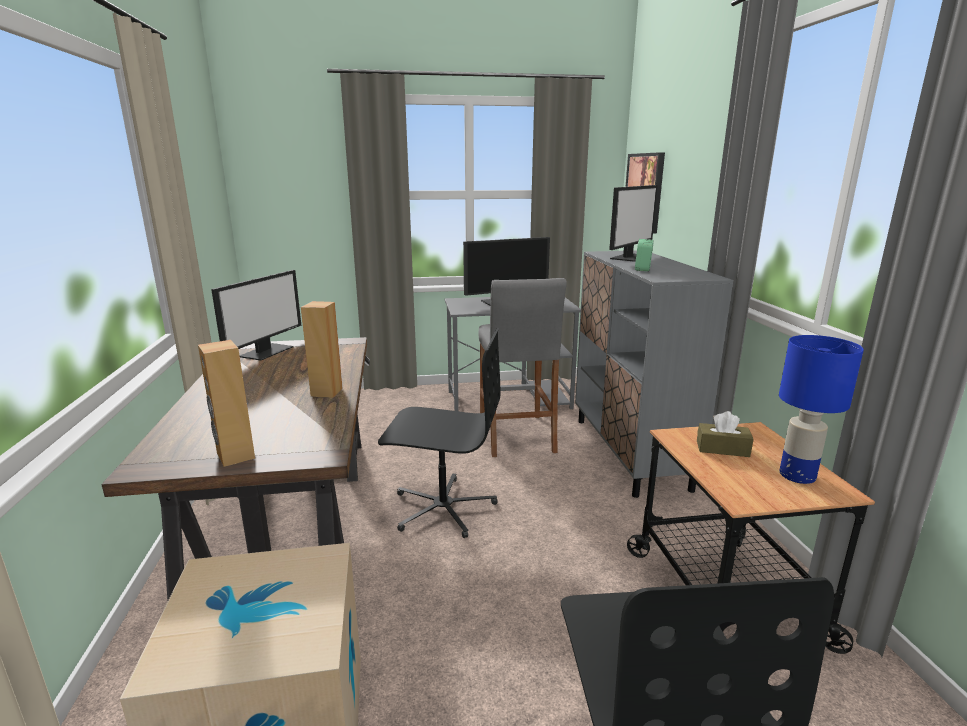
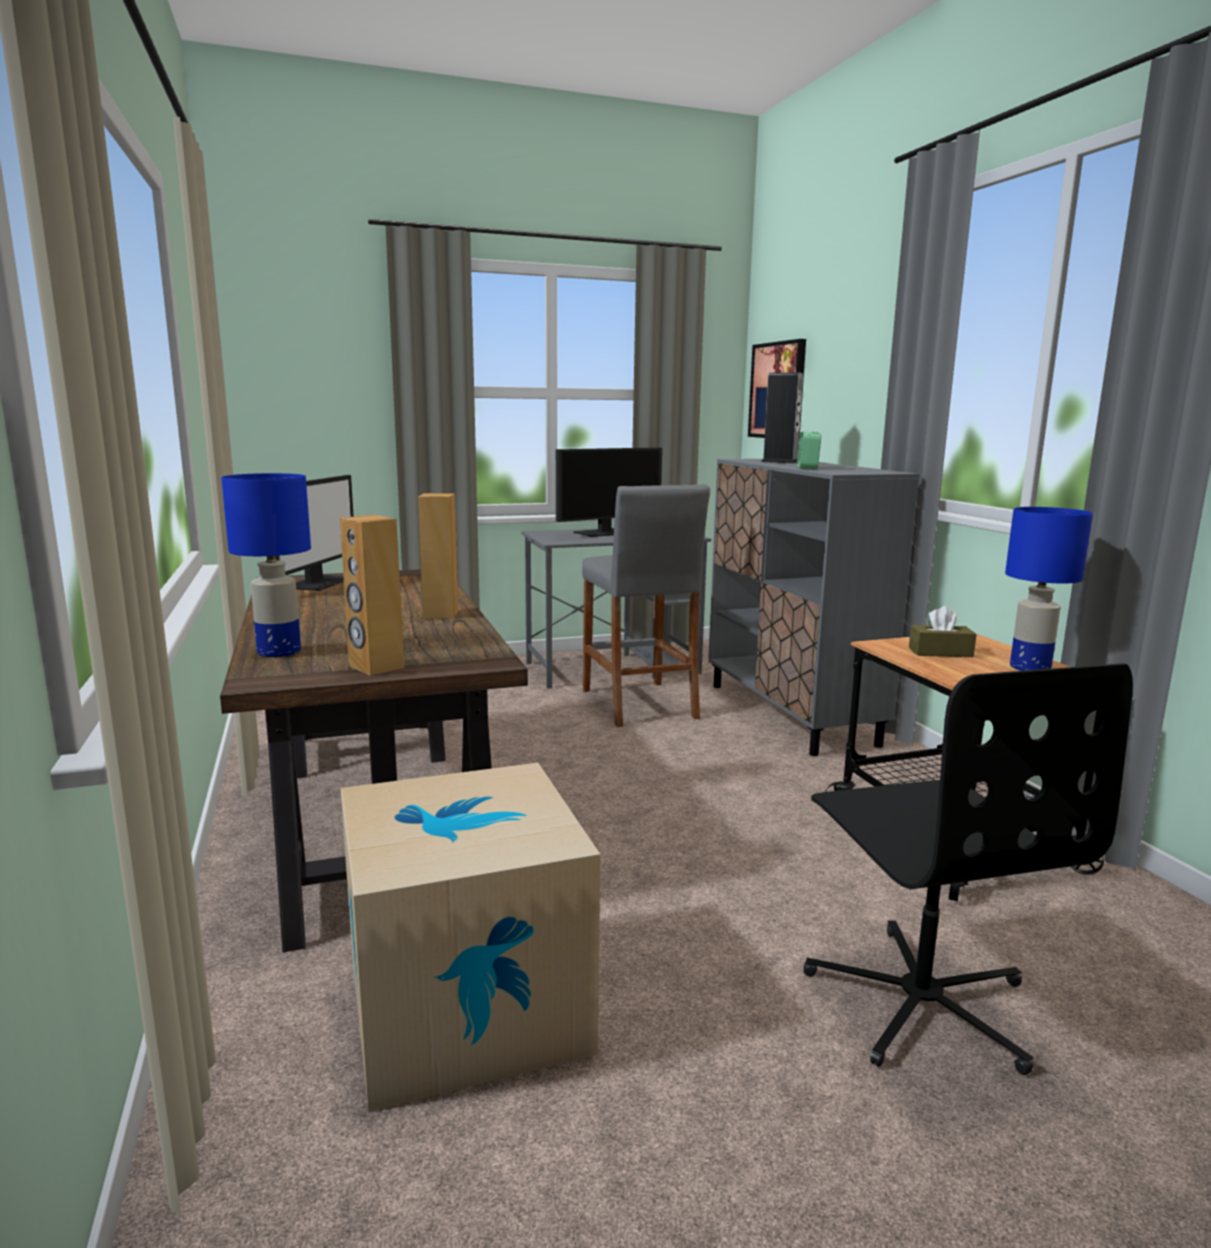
camera: 10 degrees left, 5 degrees down
(180, 432) = (278, 651): none -> blue table lamp
(443, 507) = (575, 780): black office chair -> none
(630, 257) = (780, 462): monitor -> speaker

